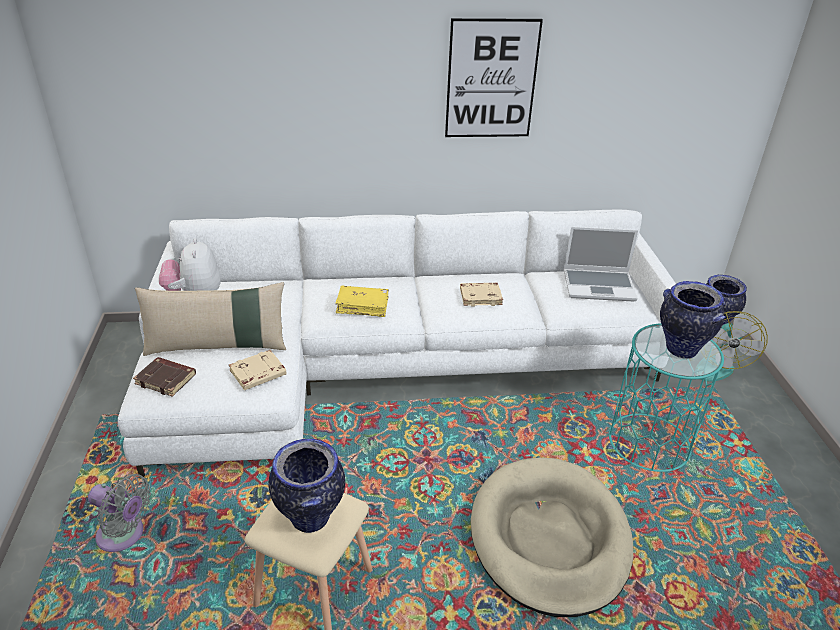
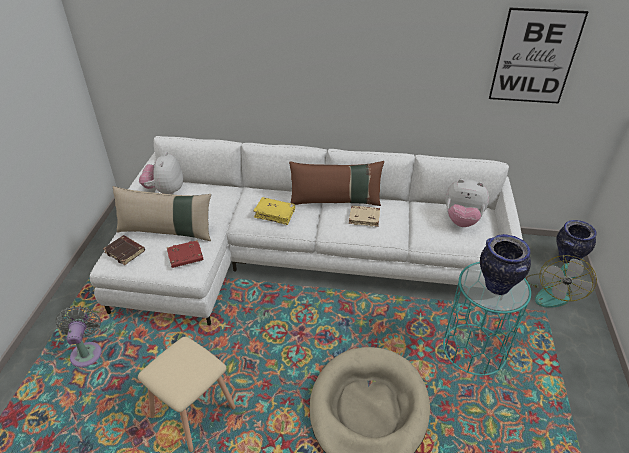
camera: 15 degrees right, 5 degrees up
(124, 536) = (87, 352): grey fan -> grey fan turned 135 degrees counterclockwise
(258, 374) = (185, 257): beige book -> red book
(311, 519) = (181, 370): vase -> none
(435, 282) = (335, 201): none -> brown pillow
(491, 79) = (390, 51): picture -> picture (535, 57)
(599, 286) = (462, 220): laptop -> plush toy

